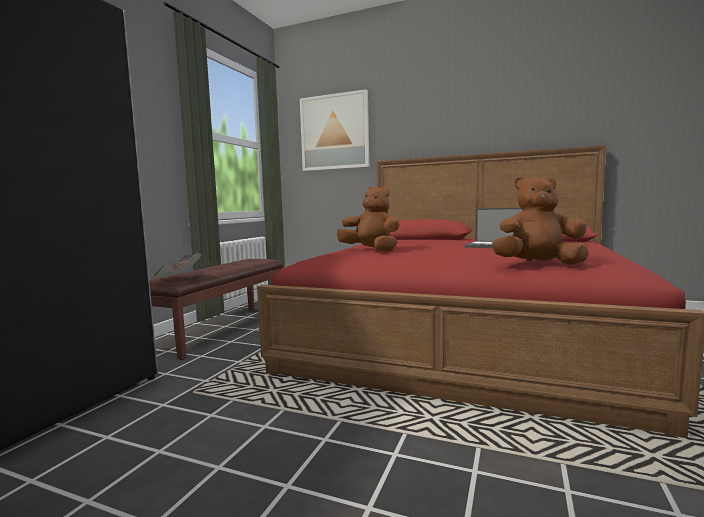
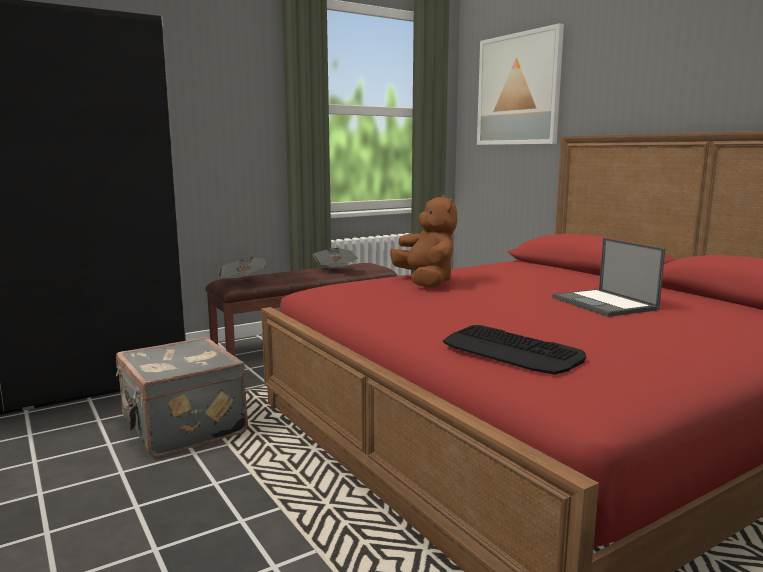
camera: 35 degrees right, 5 degrees up
(217, 412) = (182, 427): none -> grey suitcase
(239, 264) = (335, 270): none -> newspaper
(538, 264) = (511, 351): brown plush toy -> keyboard

